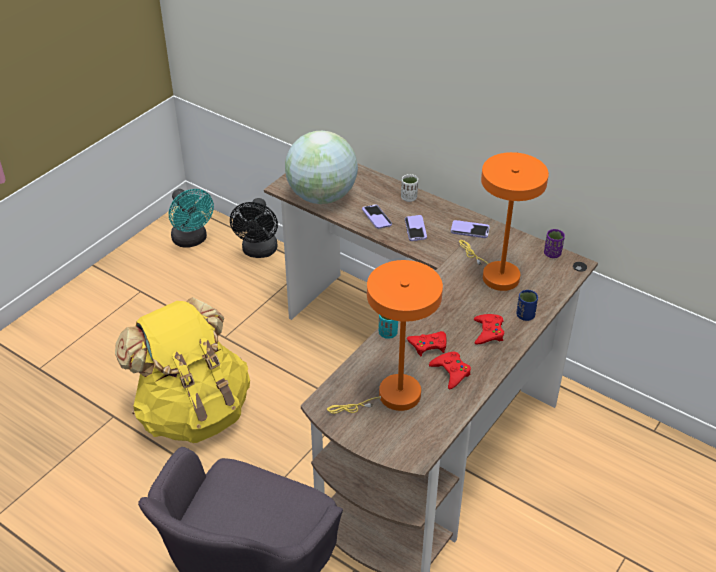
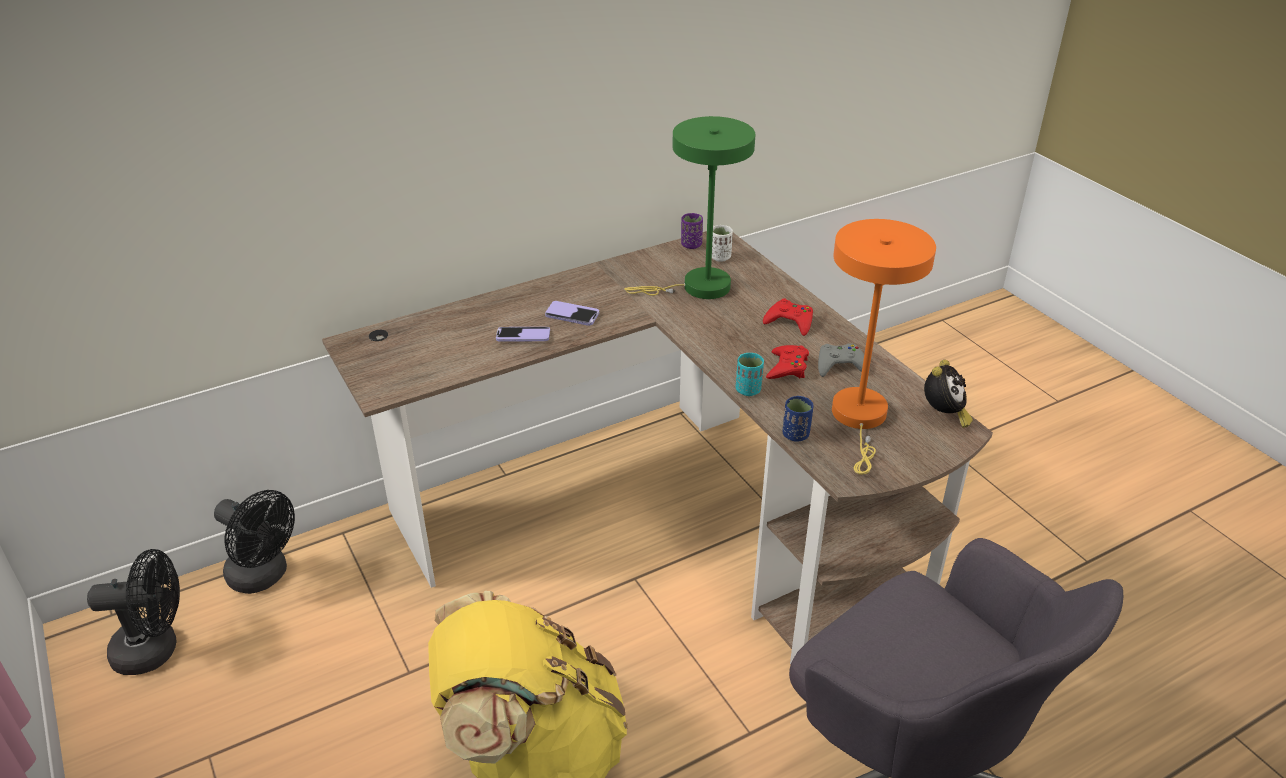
camera: 65 degrees left, 5 degrees down
(192, 240) = (156, 649): turquoise fan -> black fan
(322, 196) = (435, 366): globe -> none
(409, 198) = (507, 302): white cup -> white cup (720, 257)
(426, 442) = (943, 415): none -> alarm clock
(451, 372) = (840, 365): red game controller -> grey game controller
(470, 230) = (608, 280): phone -> none
(495, 274) = (698, 288): orange table lamp -> green table lamp
(525, 315) = (778, 291): blue cup -> blue cup (795, 435)

